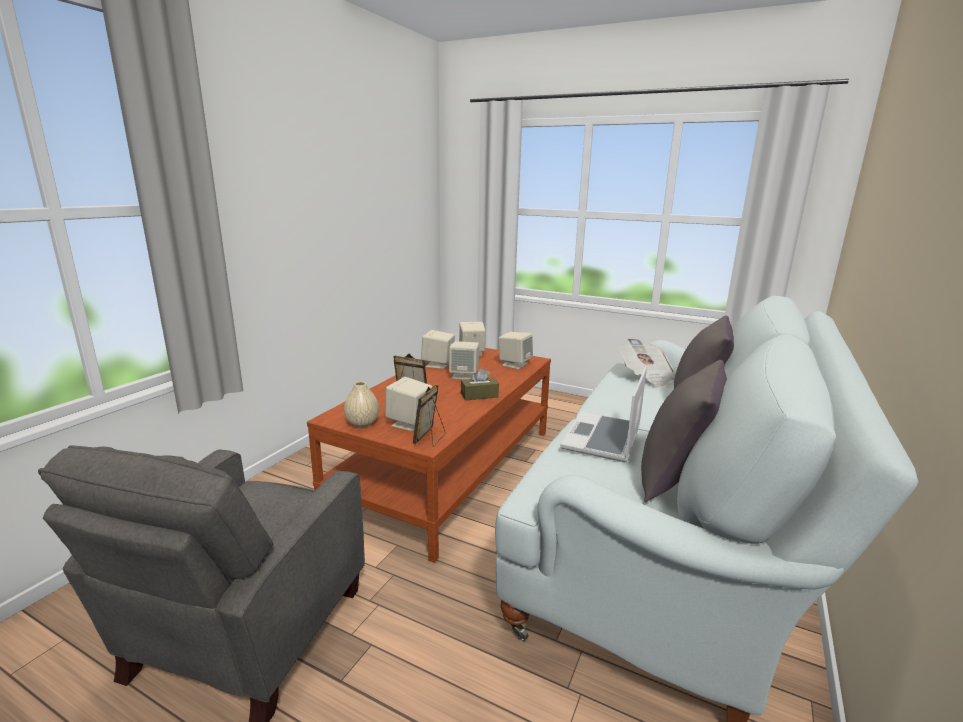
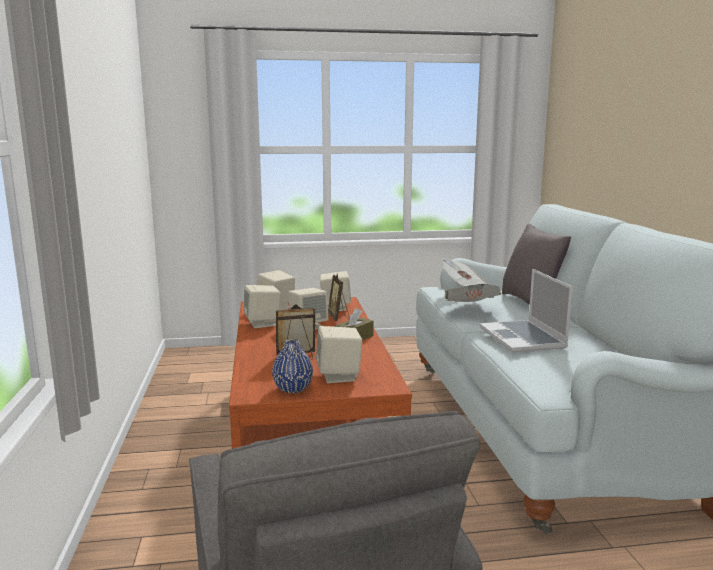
camera: 35 degrees left, 5 degrees down
(362, 423) = (293, 389): beige vase -> blue vase
(430, 439) = (382, 381): picture frame -> picture frame (339, 318)
(612, 396) = (471, 309): none -> newspaper
(676, 478) = (605, 349): grey pillow -> none

